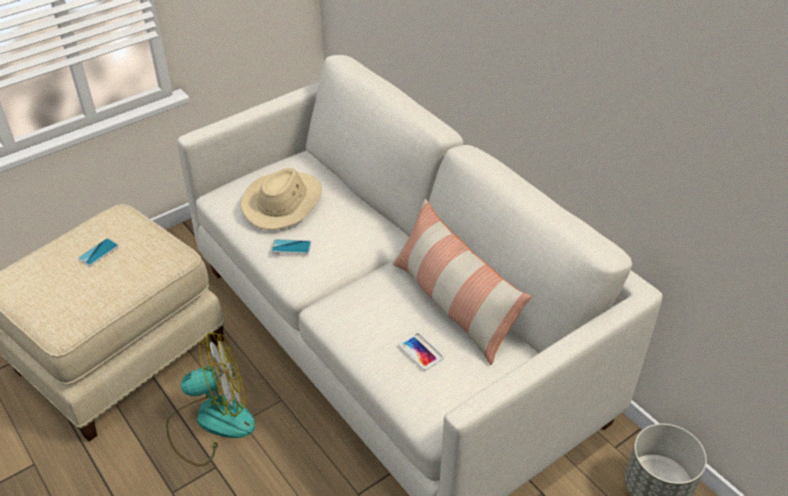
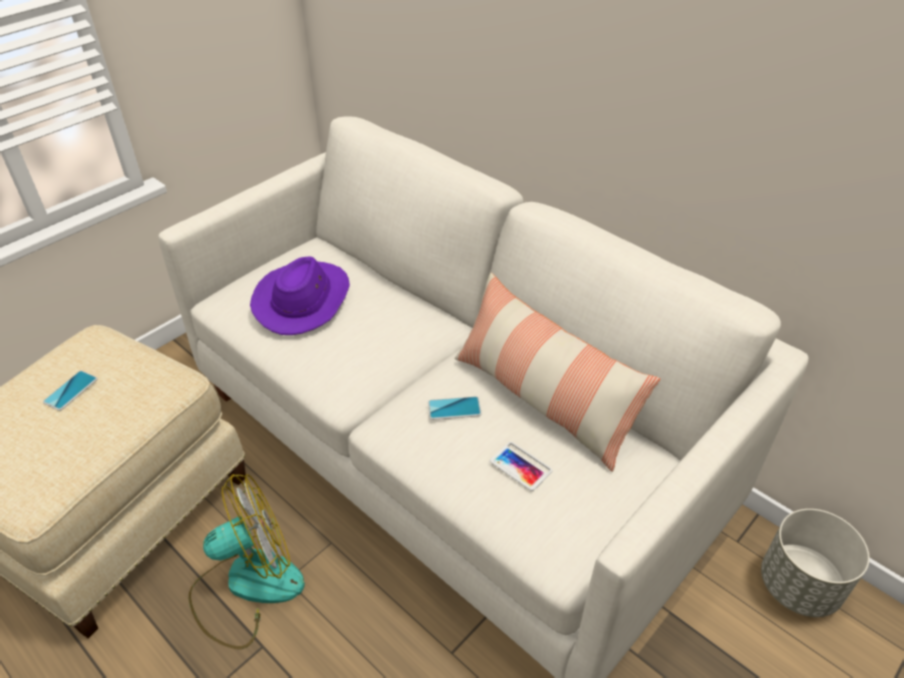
camera: 10 degrees left, 0 degrees up
(283, 202) = (303, 299): beige hat -> purple hat
(291, 247) = (324, 353): phone -> phone (454, 408)

